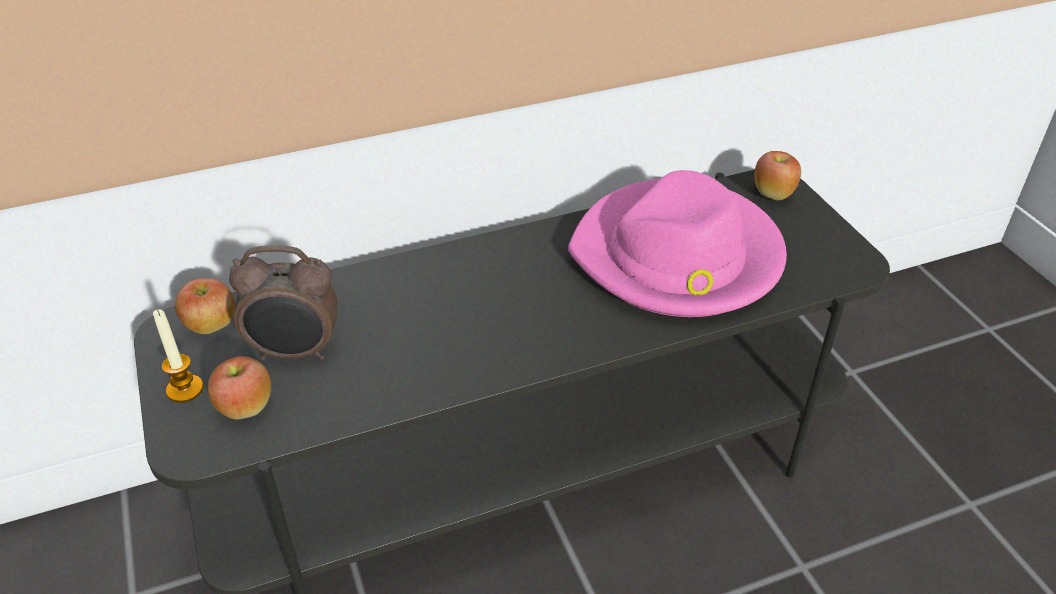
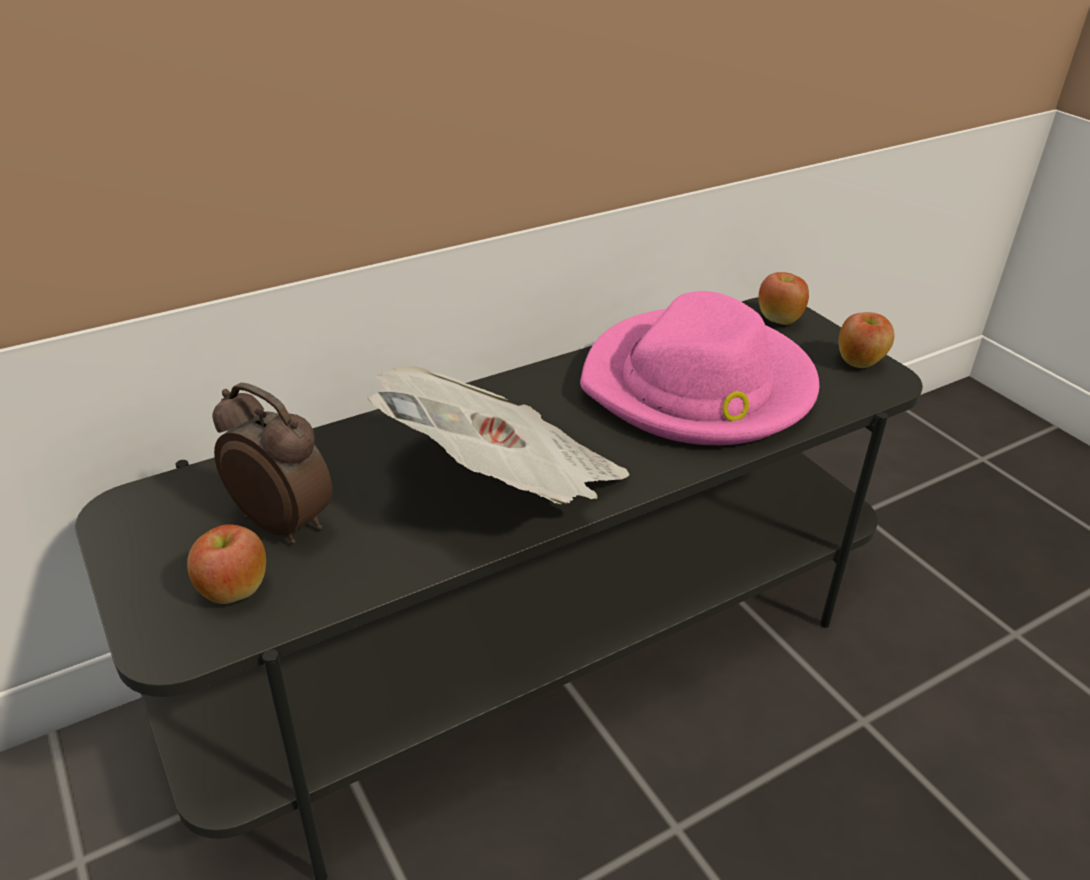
camera: 10 degrees left, 5 degrees down
(185, 389) = (151, 577): candle -> none
(211, 326) = (173, 503): apple -> apple (860, 362)
(295, 352) = (284, 522): alarm clock -> alarm clock turned 135 degrees counterclockwise
(483, 338) = (506, 487): none -> newspaper

